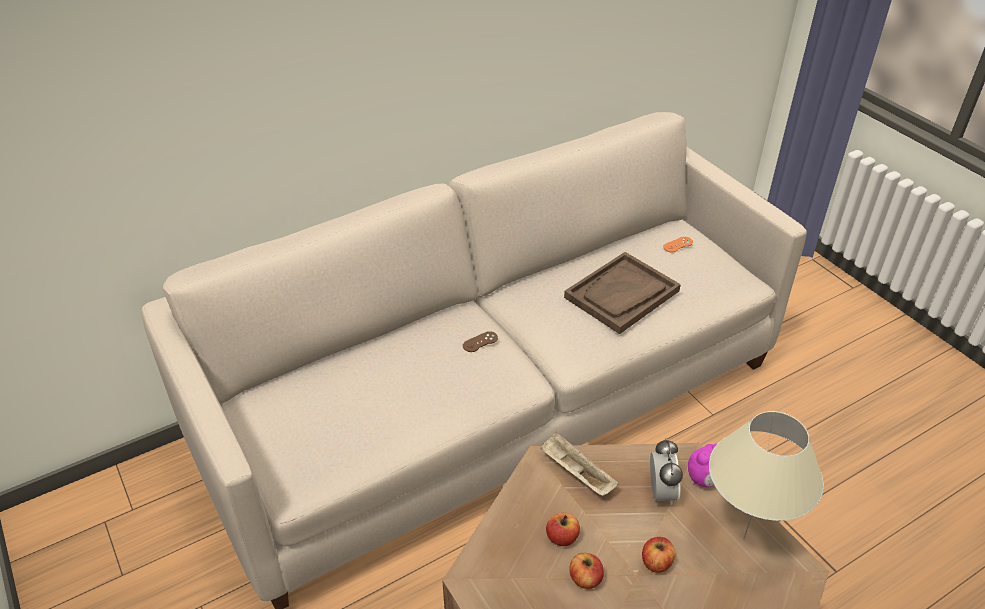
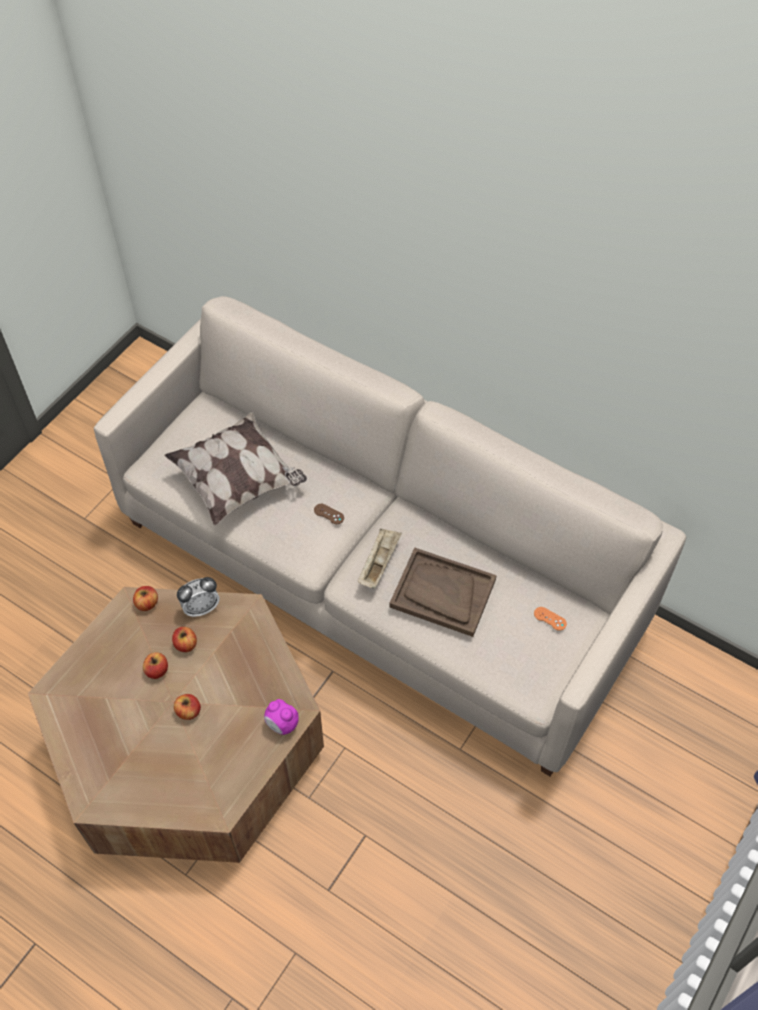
camera: 65 degrees right, 15 degrees up
(383, 402) = (238, 481): none -> pillow
(482, 561) = (147, 603): none -> apple
(575, 473) = (248, 633): beige tray -> beige tray (379, 563)
(661, 492) = (255, 696): alarm clock -> alarm clock (201, 607)
(744, 538) = (235, 765): beige table lamp -> none

